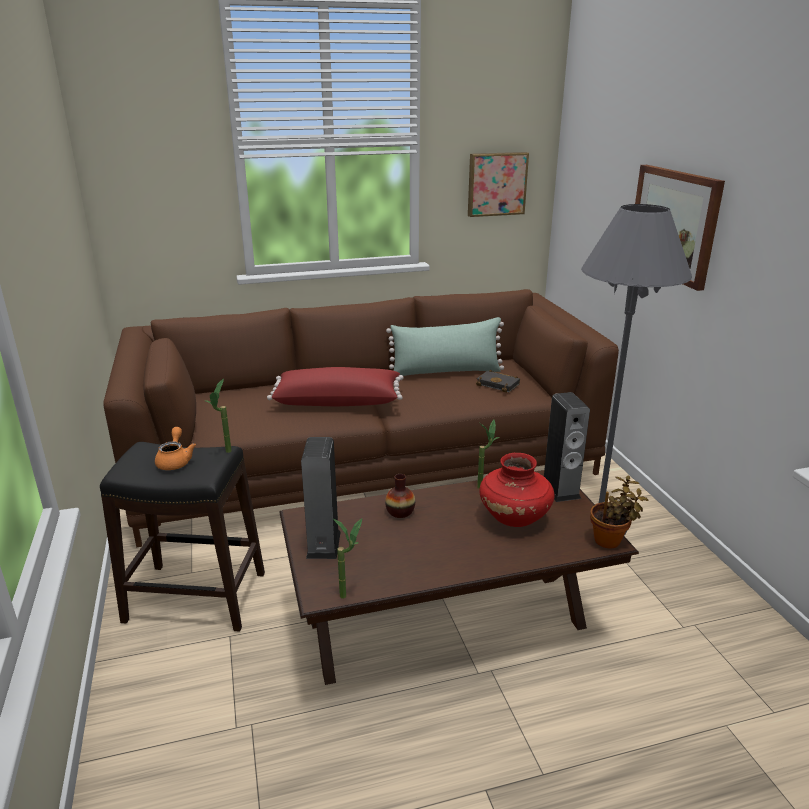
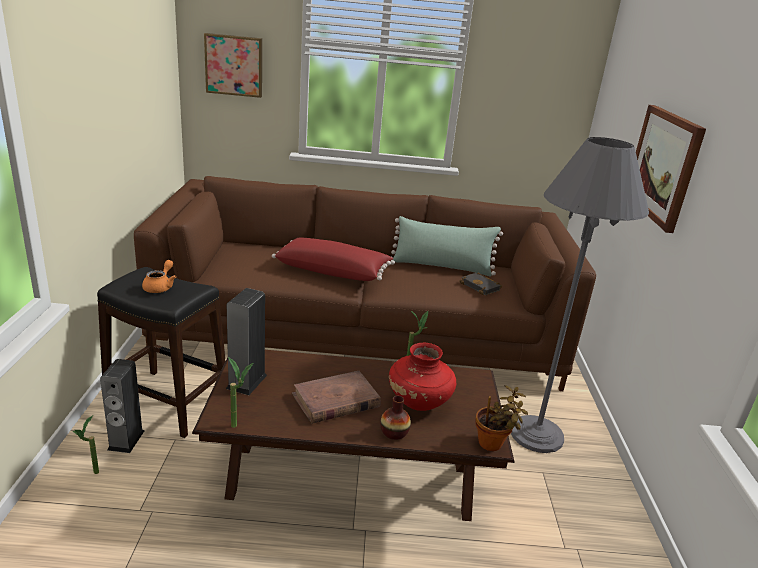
camera: 15 degrees right, 0 degrees up
(225, 454) = (199, 290): potted plant -> potted plant (91, 475)
(400, 512) = (325, 372): vase -> vase (394, 433)
(431, 539) = (335, 401): none -> brown book
(496, 184) = (534, 107): picture -> picture (234, 65)
(560, 489) = (478, 388): speaker -> speaker (126, 440)

